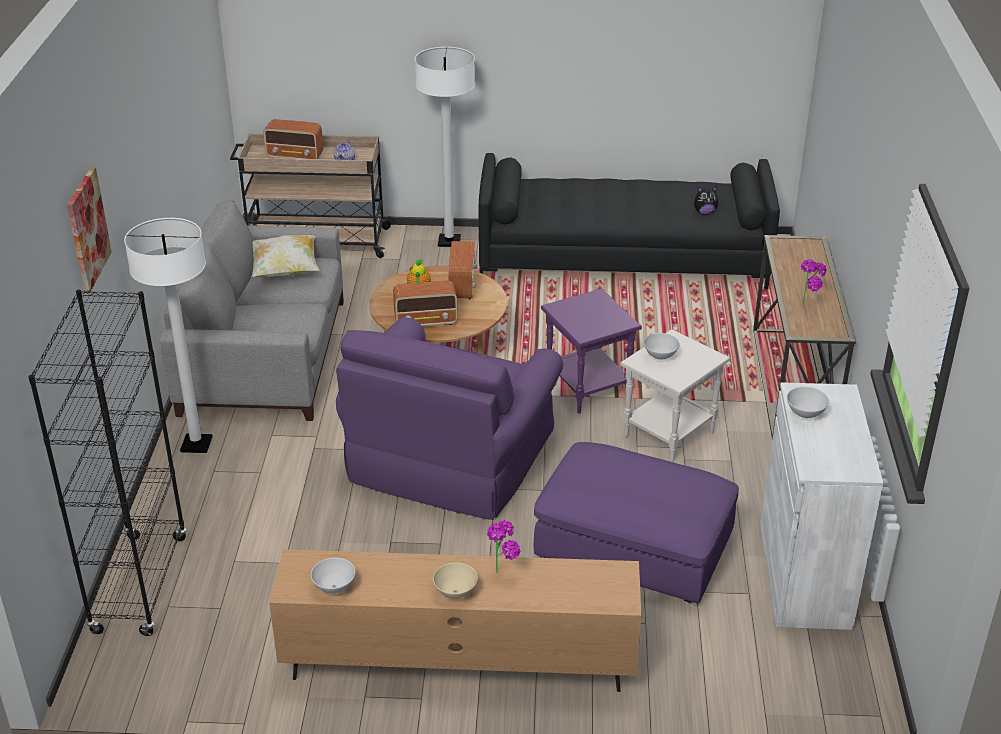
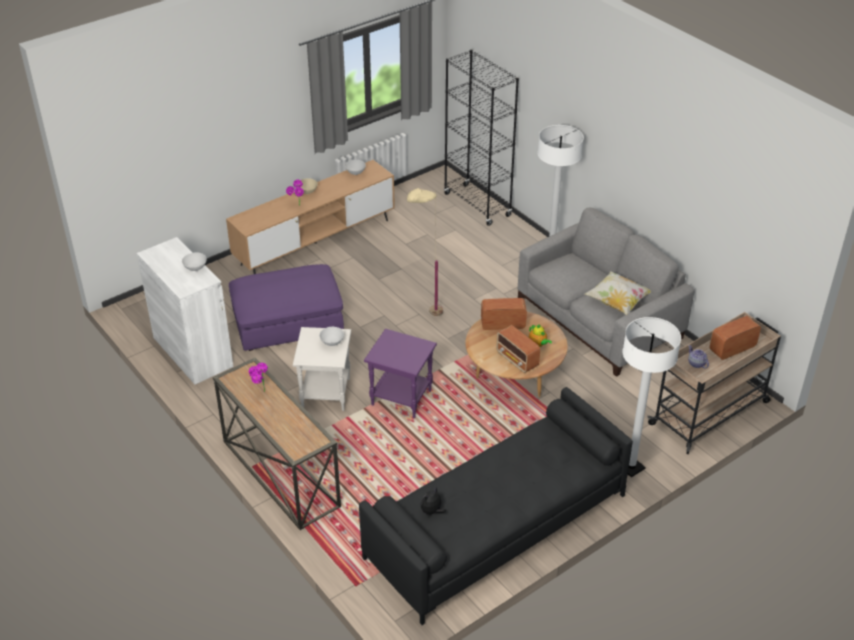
camera: 140 degrees right, 5 degrees up
(87, 229) = (552, 83): picture -> none
(426, 321) = (502, 325): radio -> radio turned 45 degrees clockwise
(450, 456) = (425, 319): purple armchair -> beige floor lamp

